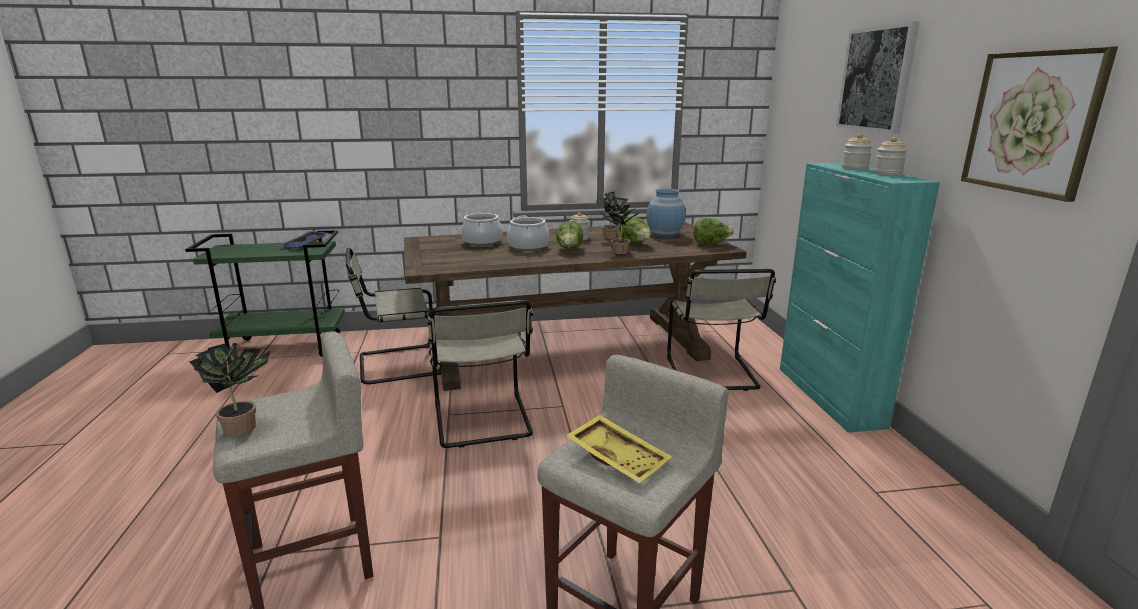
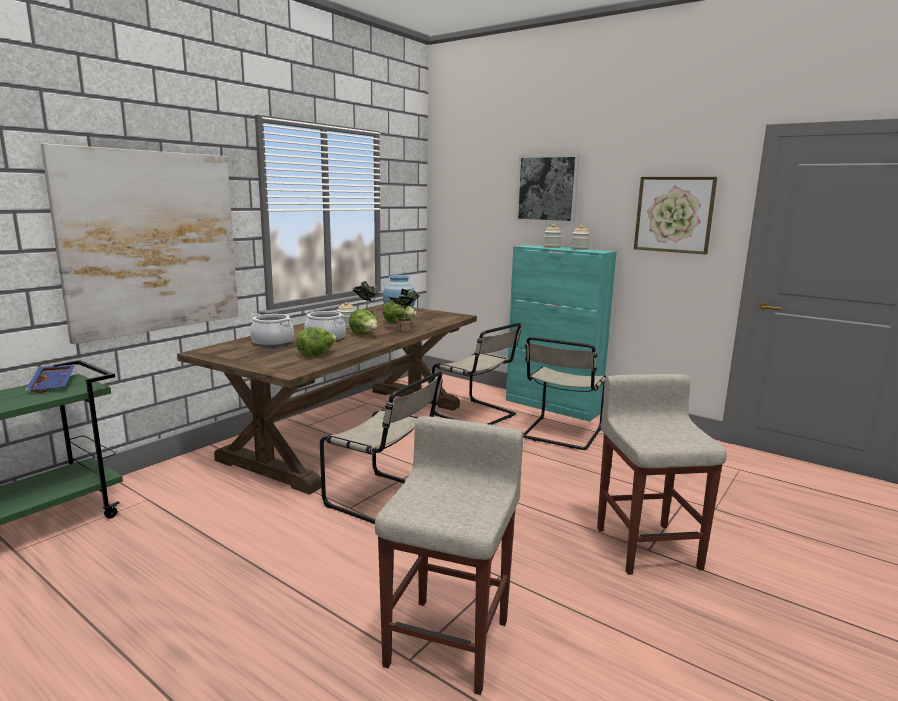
camera: 45 degrees left, 5 degrees down
(245, 427) = (443, 515): potted plant -> none
(396, 364) = (218, 493): beige chair -> beige chair (561, 434)
(403, 138) = (152, 242): none -> picture
(618, 457) = (662, 434): yellow tray -> none
(711, 244) = (446, 315): lettuce -> lettuce (317, 355)

